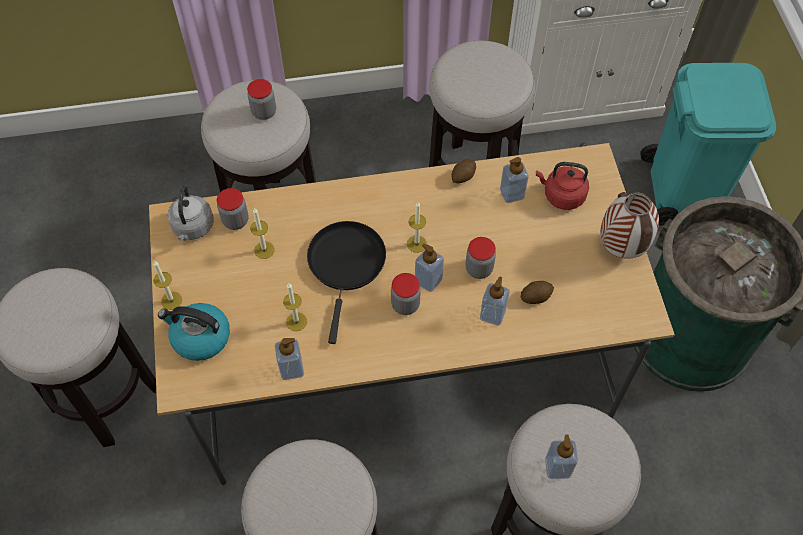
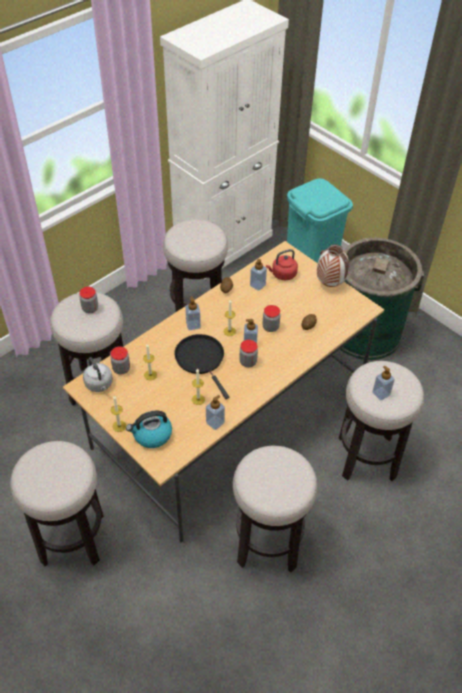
camera: 35 degrees left, 10 degrees down
(492, 314) = (294, 344): soap dispenser -> soap dispenser (193, 325)

